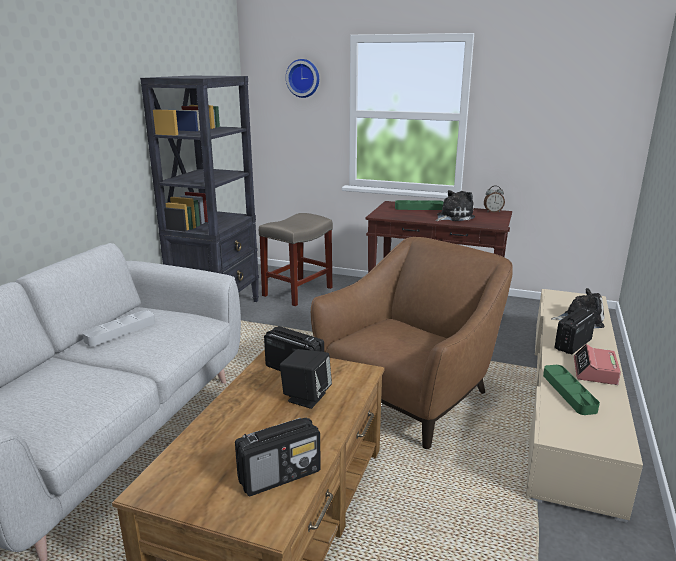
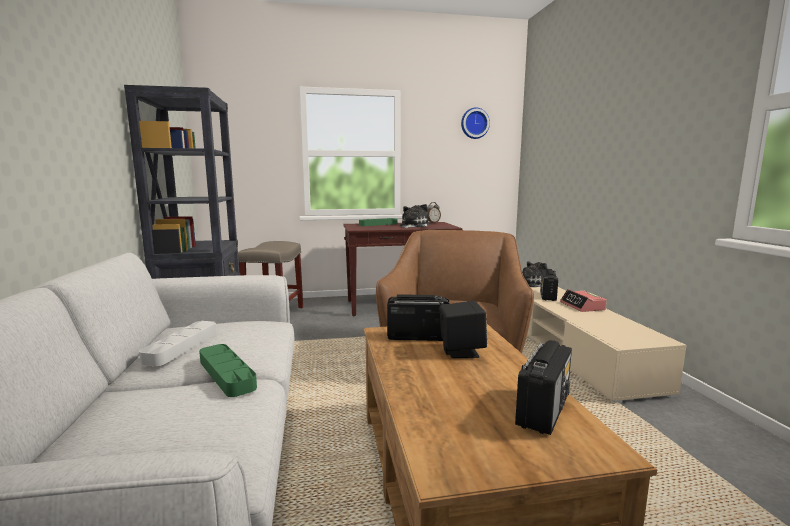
camera: 30 degrees left, 10 degrees down
(303, 78) = (255, 122): wall clock -> wall clock (474, 123)
(569, 392) = (588, 319): green tray -> green tray (226, 374)

